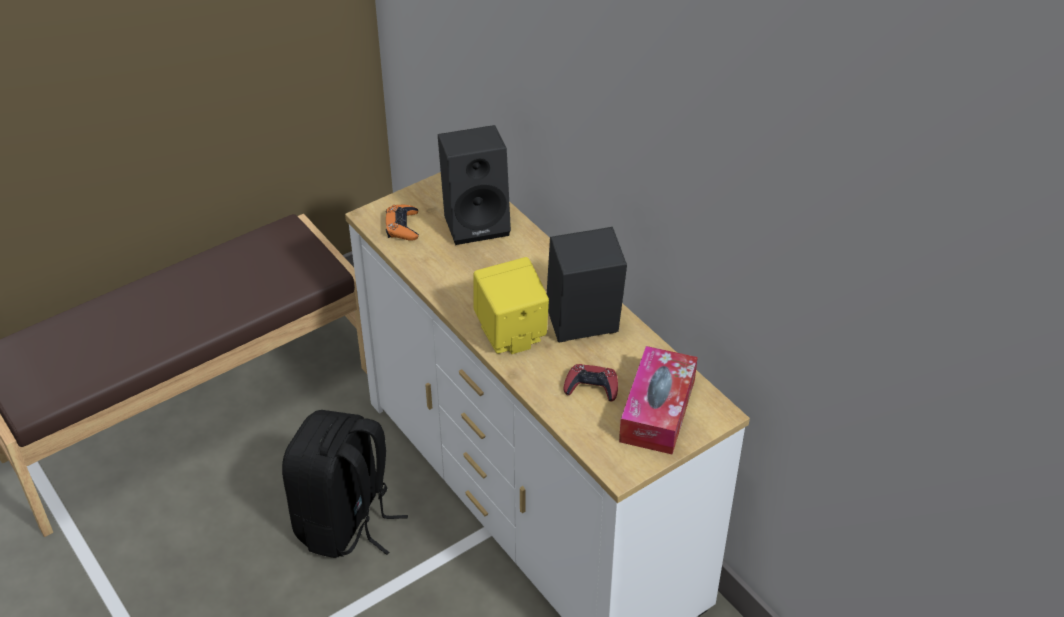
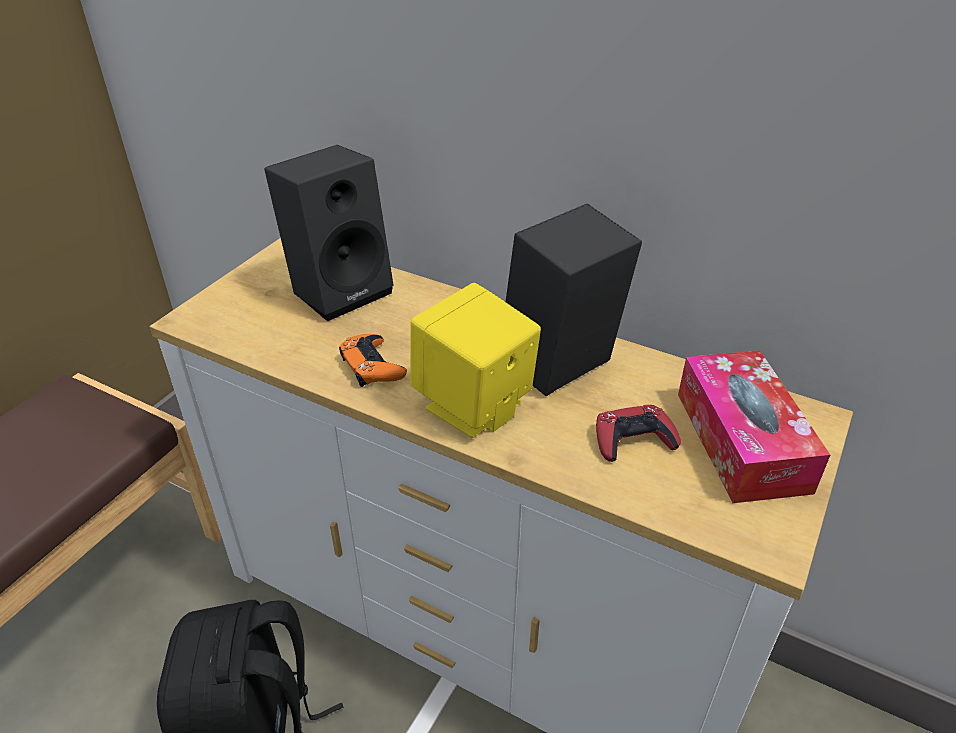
camera: 25 degrees left, 5 degrees down
(402, 227) = (241, 320): orange game controller -> orange game controller (372, 366)

